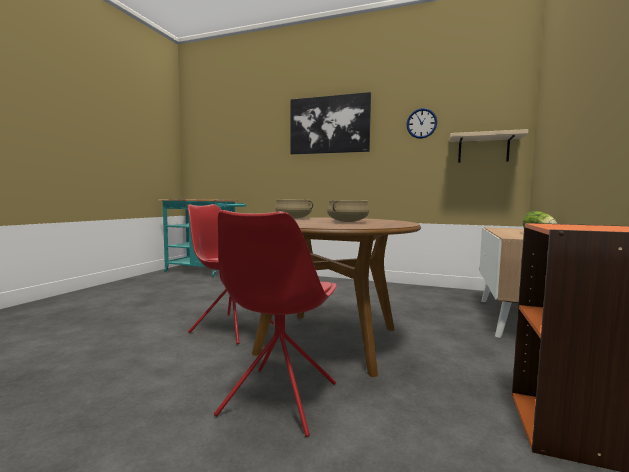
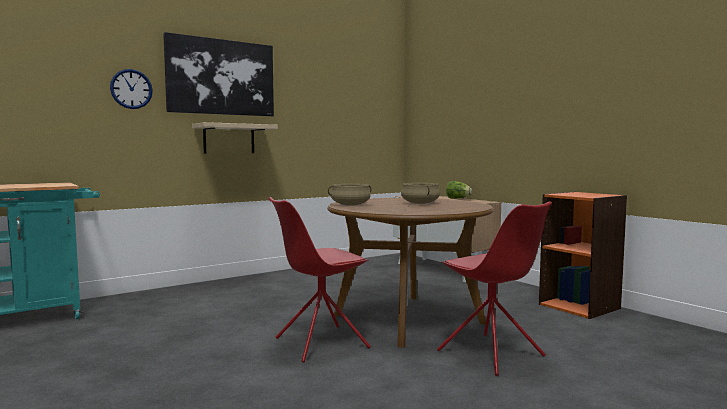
camera: 55 degrees left, 0 degrees up
(421, 123) = (322, 90): wall clock -> wall clock (131, 89)
(483, 149) = (372, 122): beige shelf -> beige shelf (229, 139)

